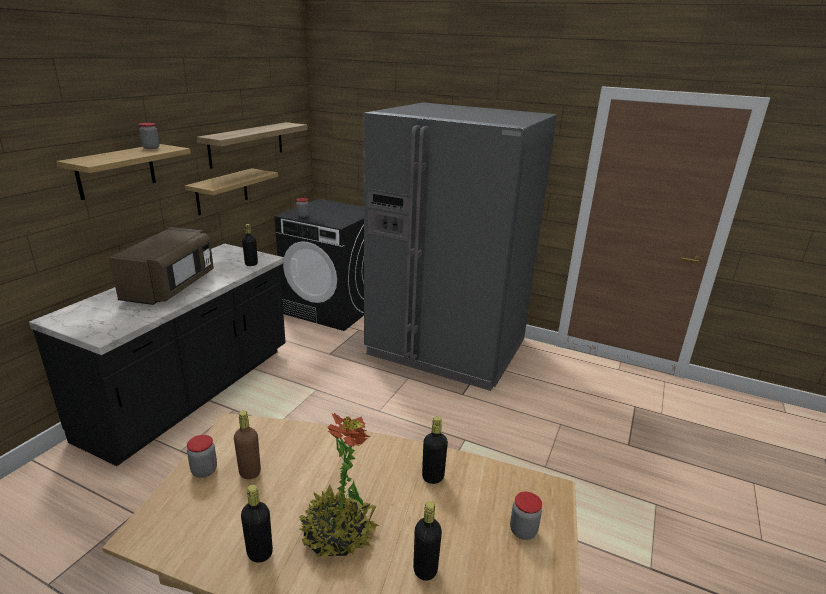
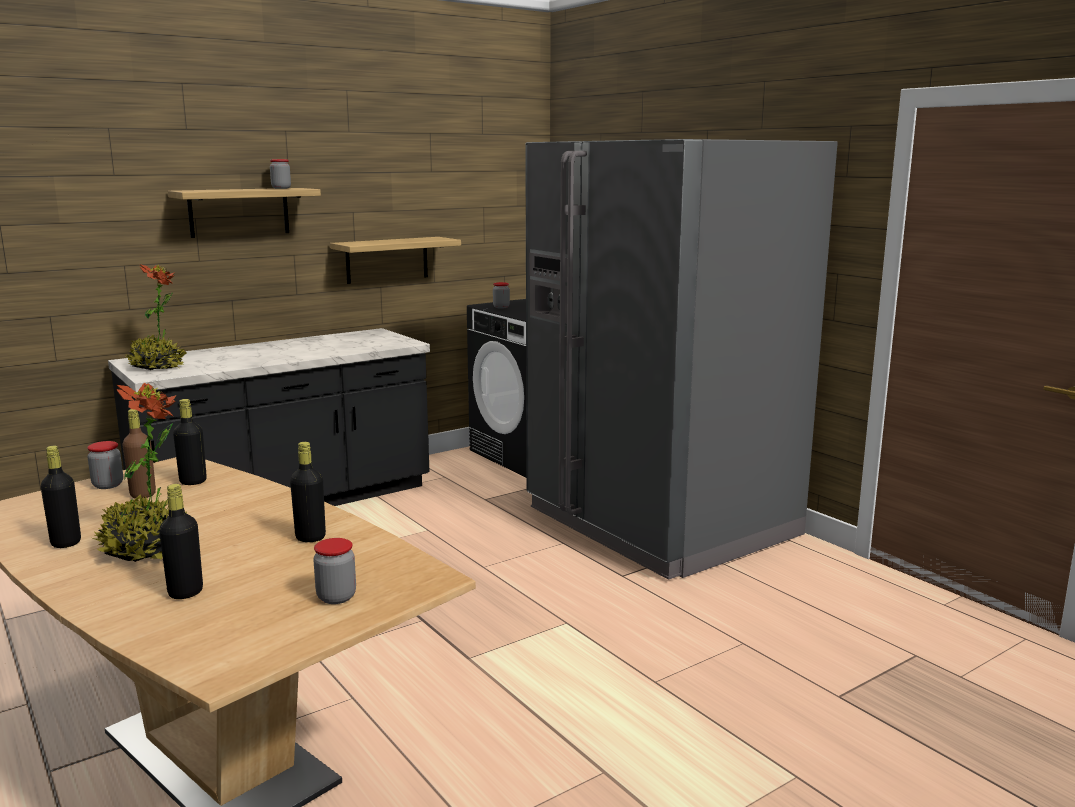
camera: 30 degrees right, 10 degrees down
(94, 322) = (158, 367): none -> potted plant
(171, 287) = (267, 352): brown microwave -> none
(247, 144) = (433, 204): shelf -> none
(251, 264) = (381, 345): black bottle -> black bottle (193, 482)

